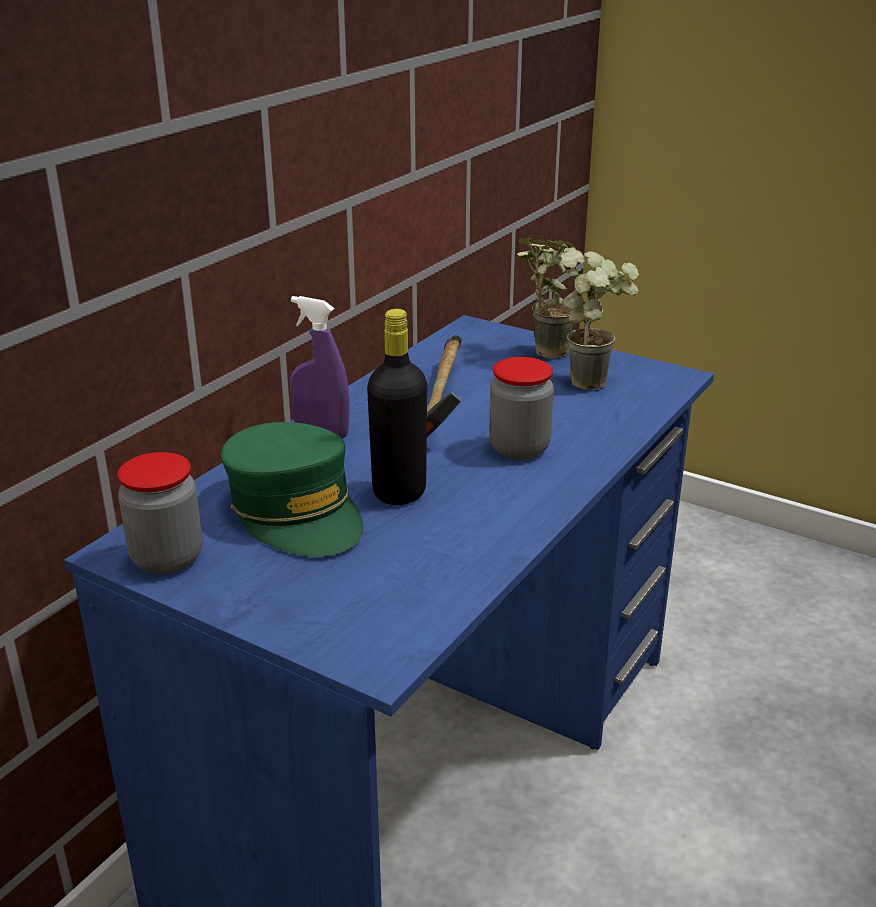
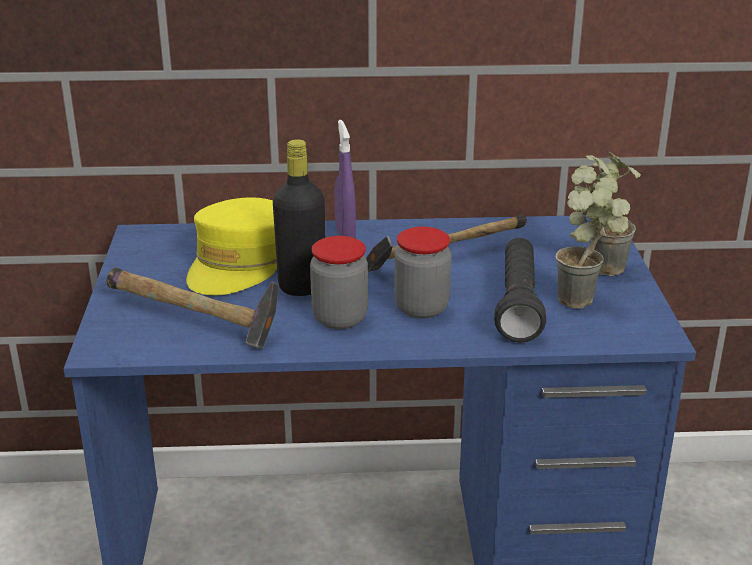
camera: 55 degrees right, 0 degrees up
(167, 559) = (145, 249): jar -> jar (340, 318)
(296, 511) = (238, 264): green cap -> yellow cap
(391, 578) = (194, 321): none -> hammer
(566, 407) = (518, 305): none -> black flashlight

